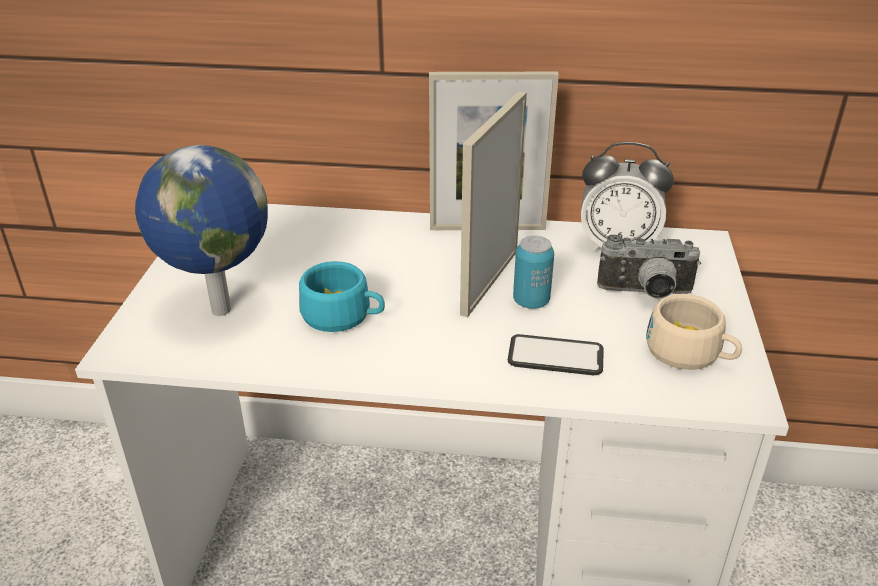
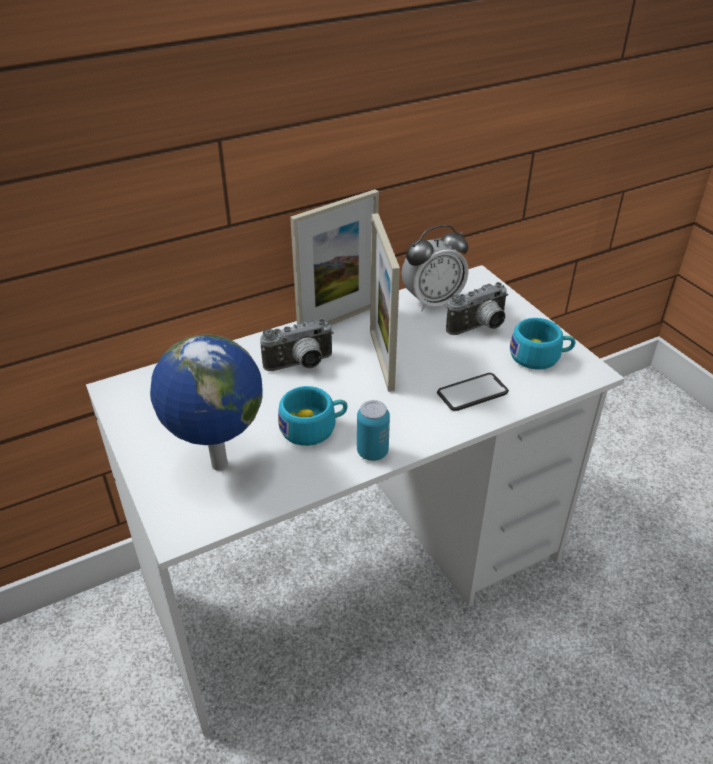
camera: 35 degrees left, 5 degrees up
(399, 255) = (301, 365): none -> camera
(531, 301) = (421, 362): can -> can (372, 452)
(690, 354) = (540, 357): beige cup -> turquoise cup

